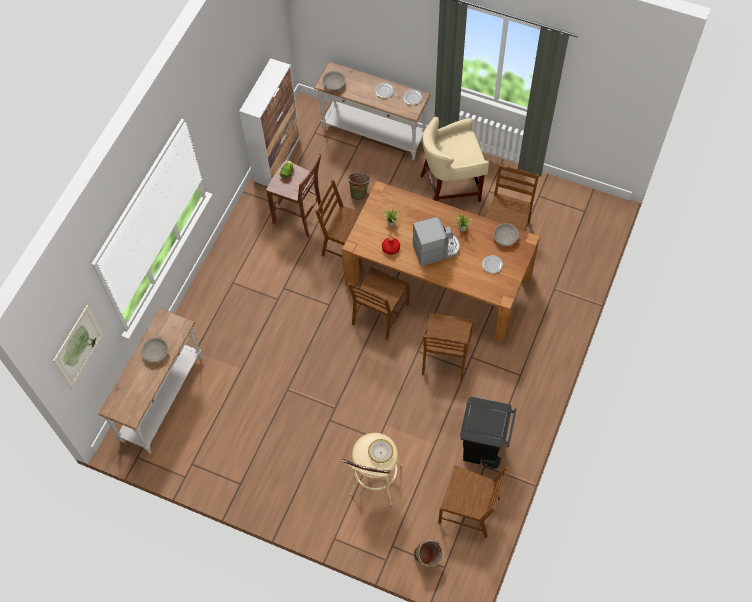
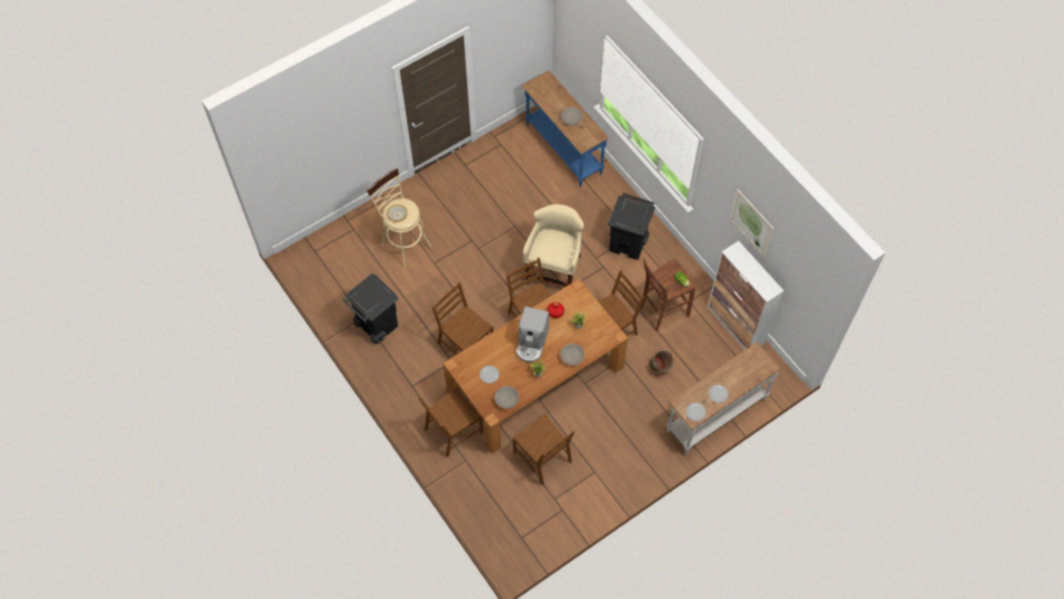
camera: 120 degrees right, 0 degrees up
(78, 346) = (575, 38): picture -> picture (751, 223)
(163, 399) = (563, 149): white console table -> blue console table
(244, 281) = (628, 243): none -> black trash can
(334, 84) = (750, 358): grey bowl -> grey bowl (572, 357)
(427, 559) = (328, 244): green bucket -> none
(451, 187) = (618, 444): beige stool -> beige stool (554, 271)
(469, 509) = (340, 289): brown chair -> brown chair (453, 431)

